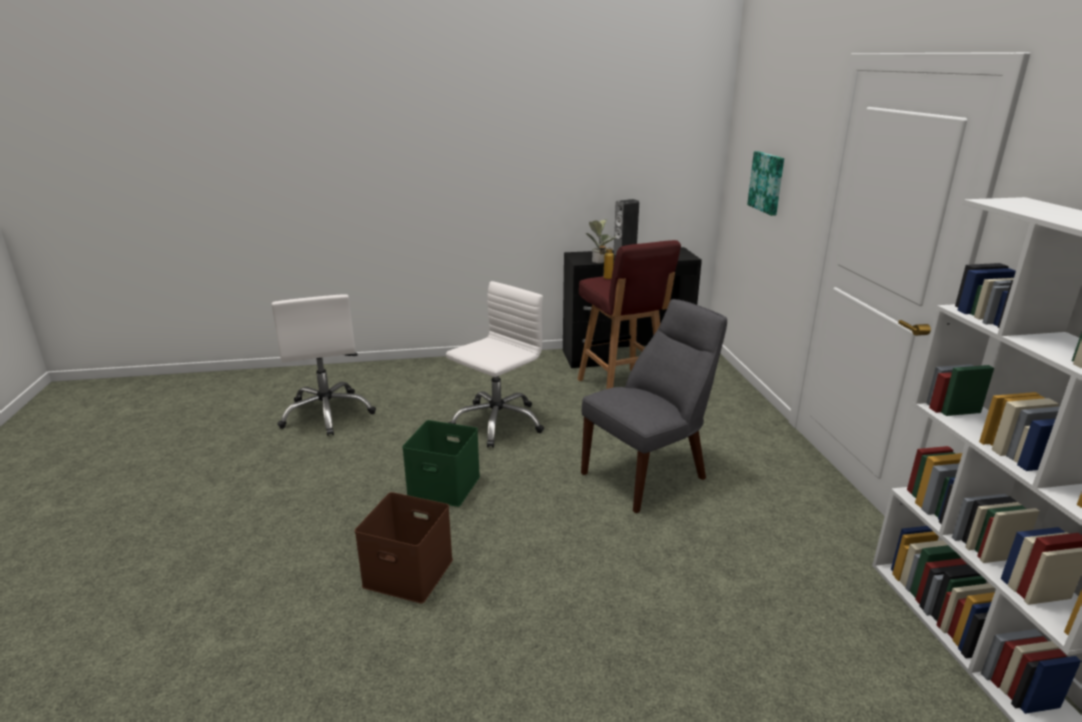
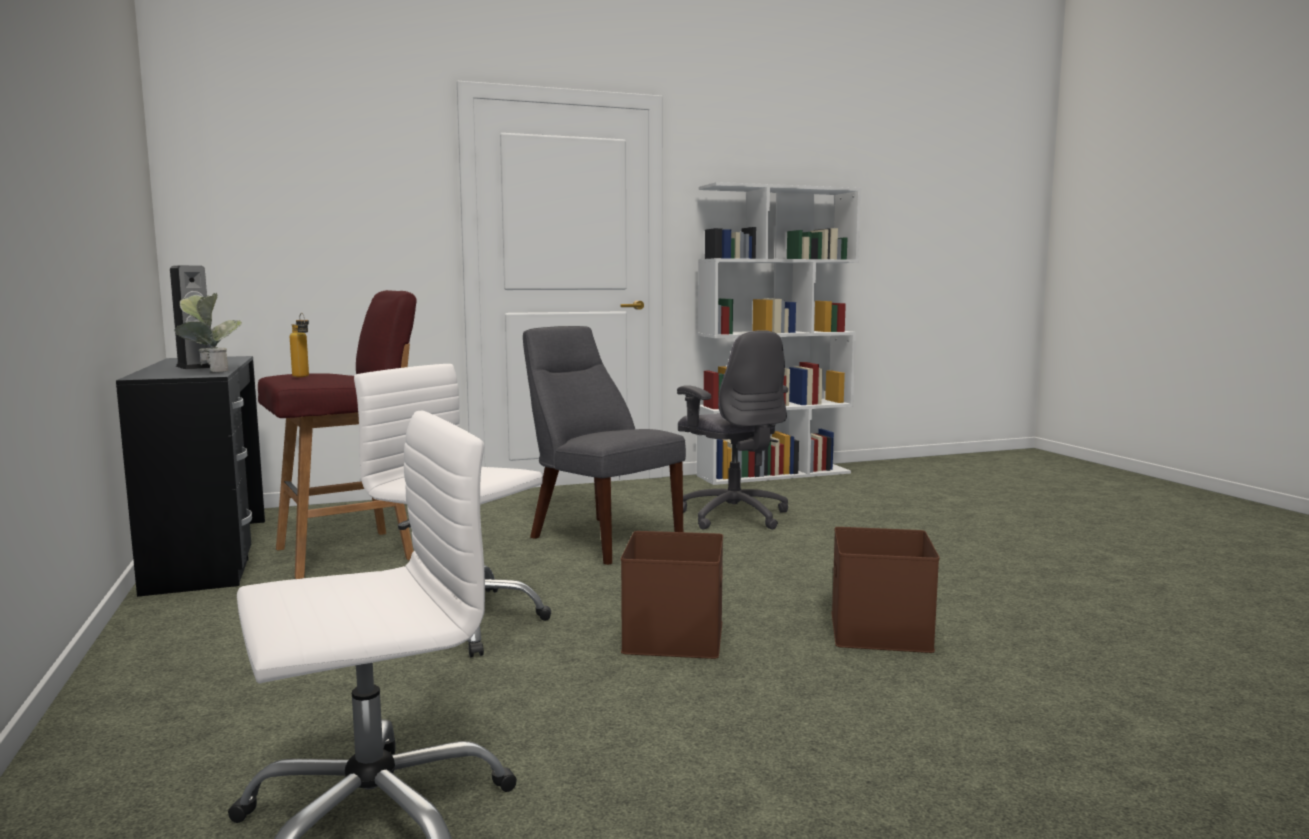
camera: 100 degrees left, 15 degrees down
(446, 485) = (671, 635): green storage box -> brown storage box
(726, 557) = (733, 516): none -> grey office chair
(767, 182) = (317, 231): picture -> none

